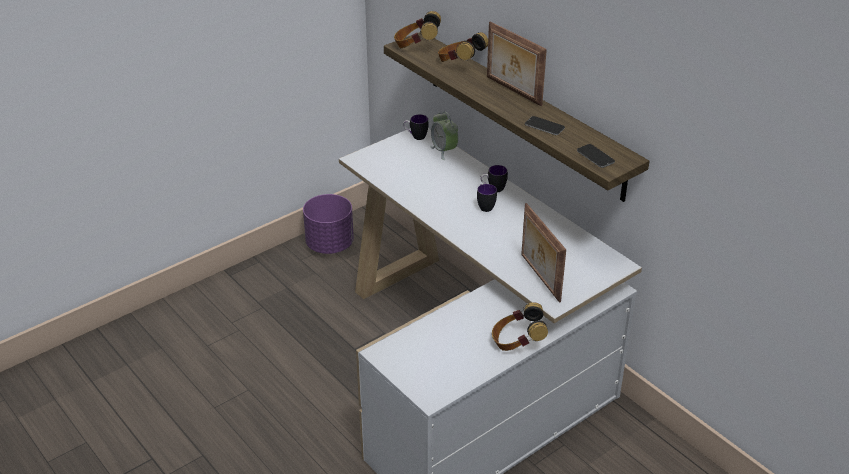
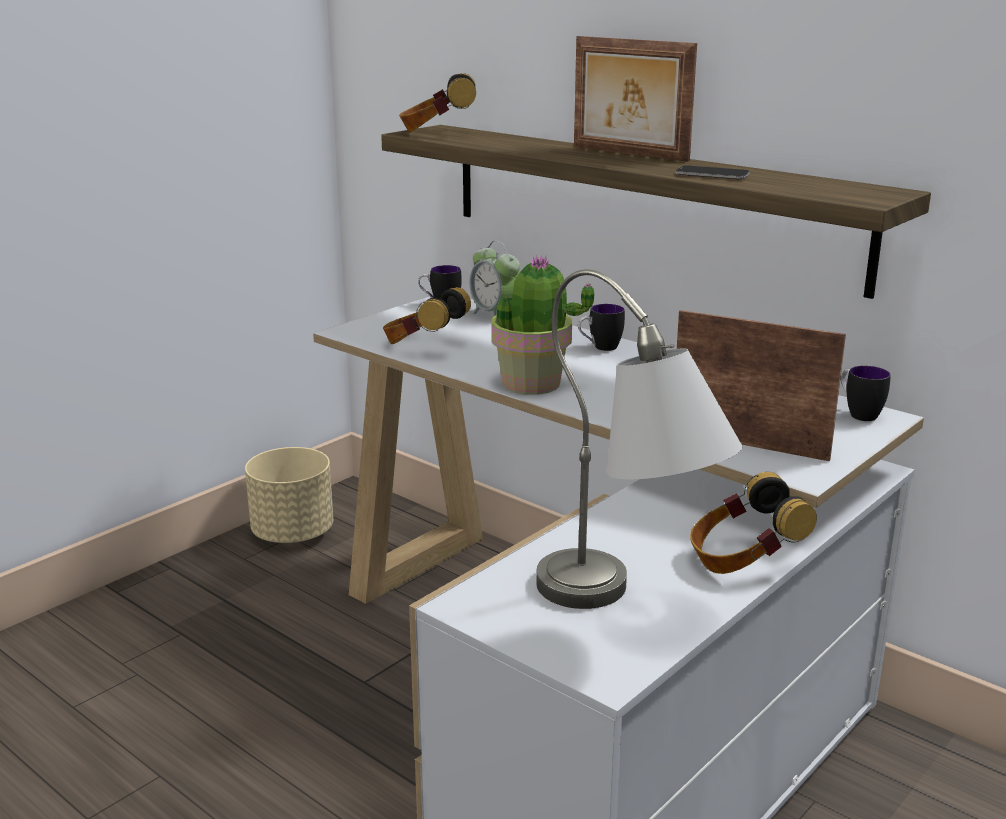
camera: 10 degrees left, 15 degrees down
(330, 244) = (293, 534): purple planter -> beige planter
(445, 218) = (532, 384): none -> potted plant
(452, 364) = (627, 609): none -> grey table lamp
(460, 64) = (521, 140): headphones -> headphones (423, 346)
(485, 206) = (596, 366): mug -> mug (858, 413)
(539, 278) = (749, 444): picture frame -> picture frame turned 150 degrees clockwise
(595, 157) = (832, 192): phone -> none

